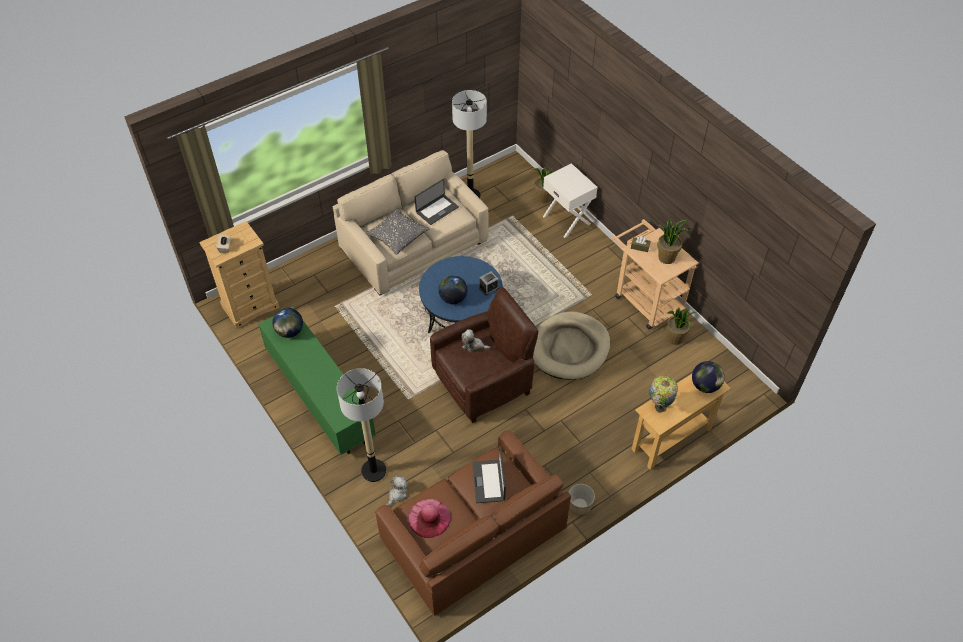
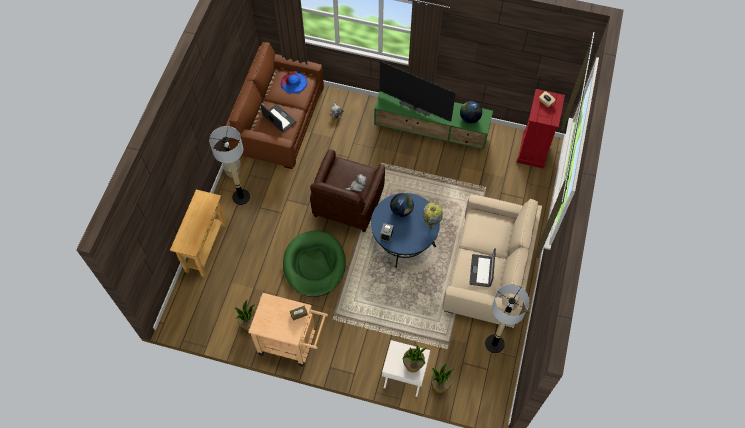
camera: 140 degrees right, 10 degrees up
(250, 306) = (533, 150): beige dresser -> red dresser
(329, 382) = (415, 107): none -> television
(373, 471) = (359, 114): floor lamp -> floor lamp (241, 197)
(397, 236) = (483, 229): grey pillow -> none
(429, 518) = (294, 82): pink hat -> blue hat
(569, 348) = (314, 265): beige dog bed -> green dog bed
(659, 406) = (207, 206): table lamp -> table lamp (431, 223)
(666, 257) = (273, 319): potted plant -> potted plant (413, 365)
(705, 386) = (187, 240): globe -> none

